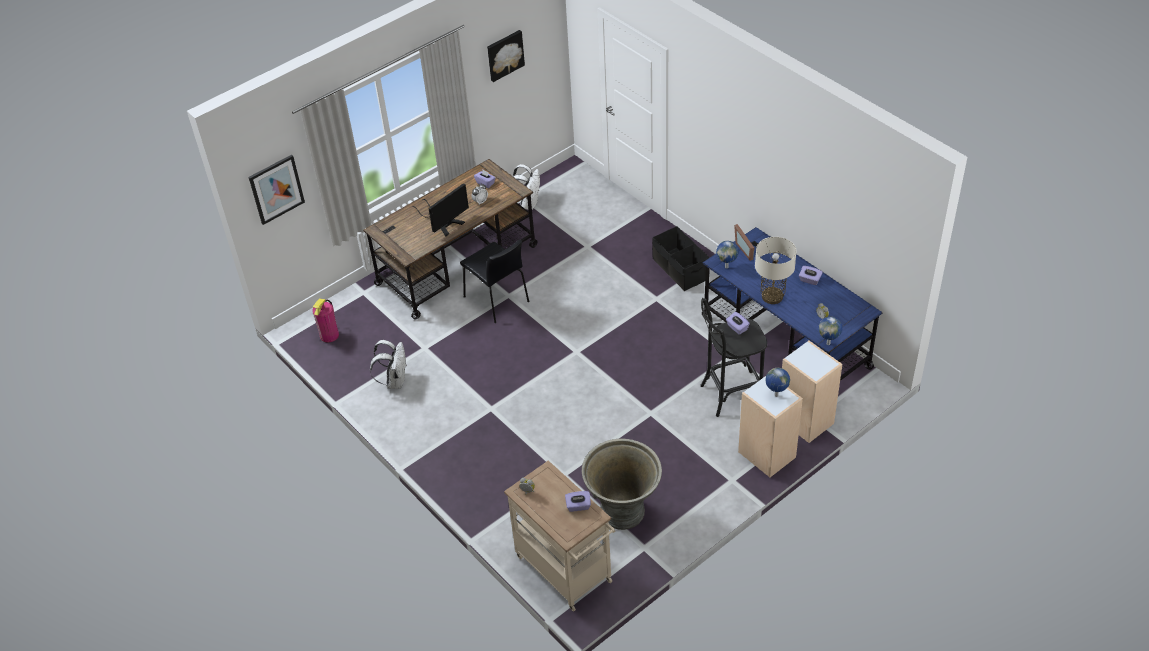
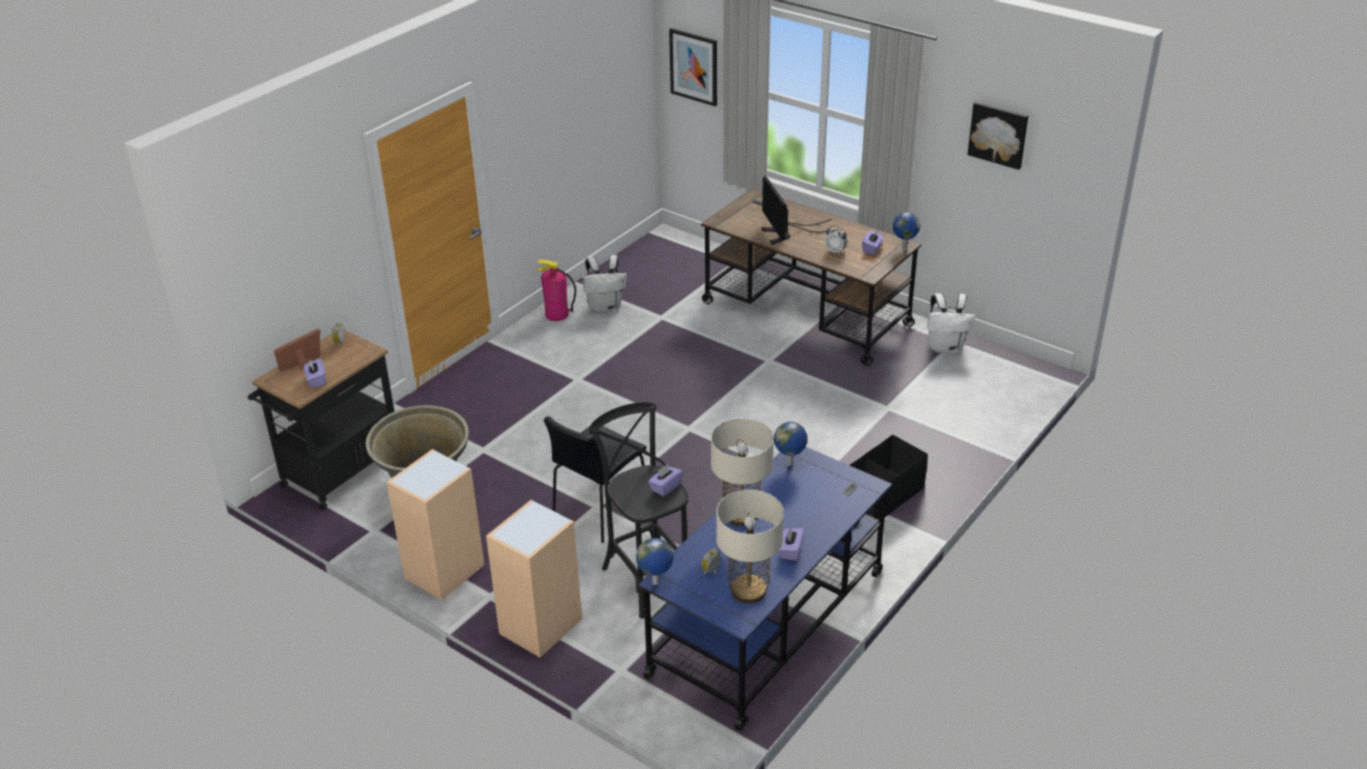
camera: 75 degrees right, 10 degrees down
(329, 335) = (662, 255): fire extinguisher -> fire extinguisher (556, 314)
(444, 222) = (786, 234): monitor -> monitor turned 45 degrees clockwise
(498, 300) = (757, 354): black chair -> black chair (599, 511)
(566, 571) = (339, 473): beige cart -> black cart
(746, 249) = (836, 478): picture frame -> picture frame (303, 364)
(776, 395) = (530, 532): globe -> globe (903, 248)
(805, 421) = (611, 662): bookcase -> bookcase (443, 572)
(842, 304) = (748, 591): none -> table lamp

